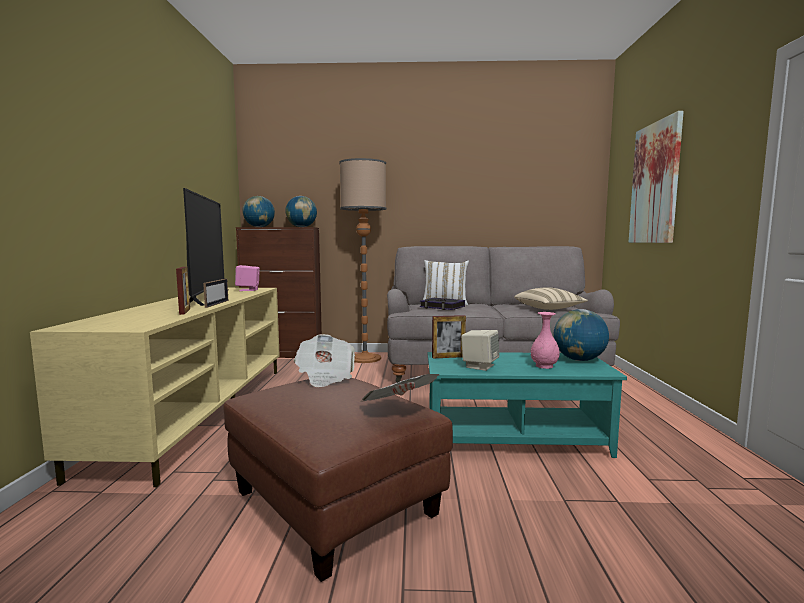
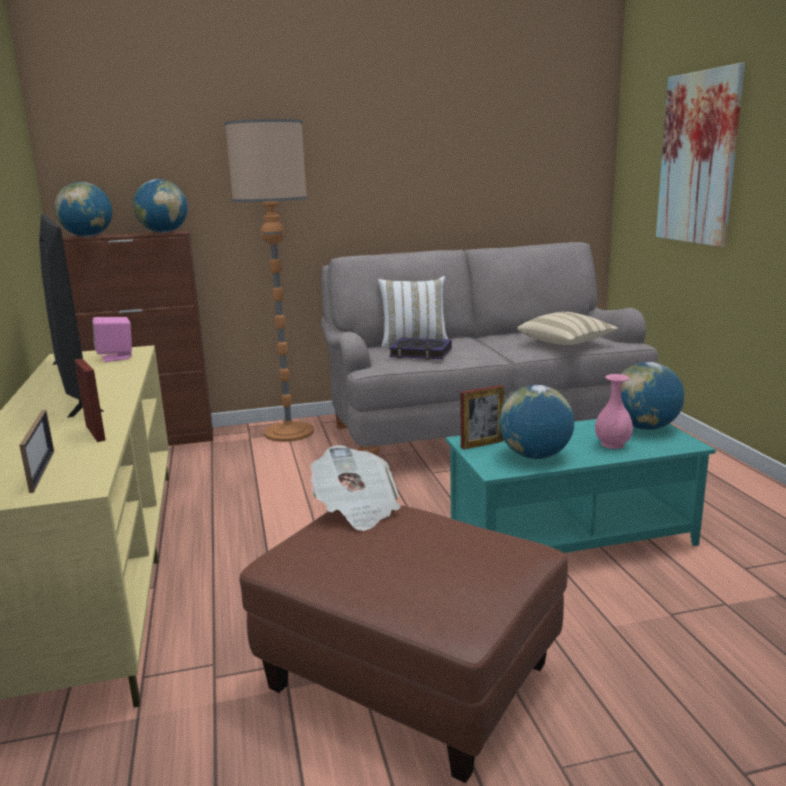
camera: 15 degrees left, 10 degrees up
(217, 304) = (118, 404): picture frame -> picture frame (42, 471)
(399, 409) = (506, 552): newspaper -> none
(479, 366) = (535, 456): beige speaker -> globe

